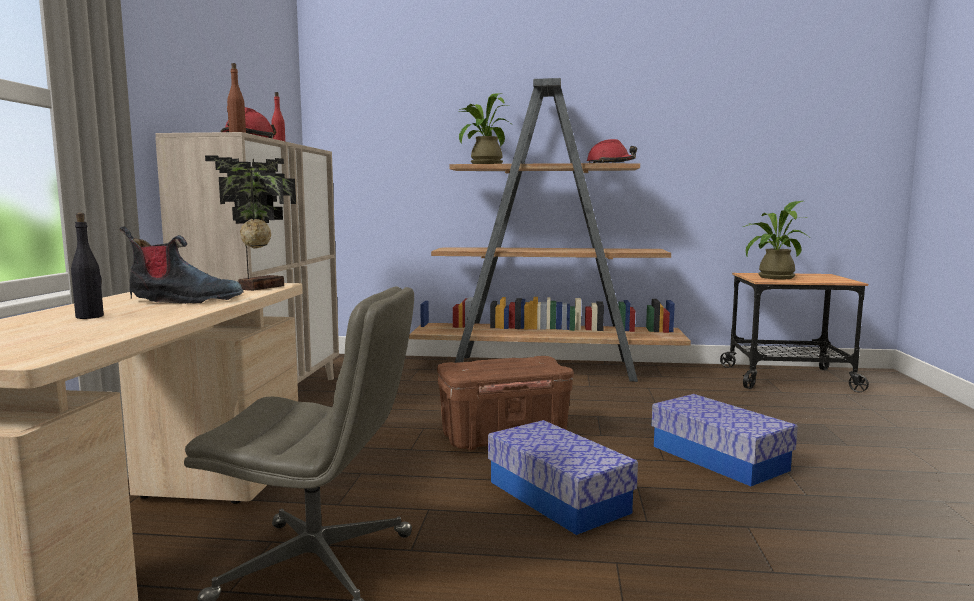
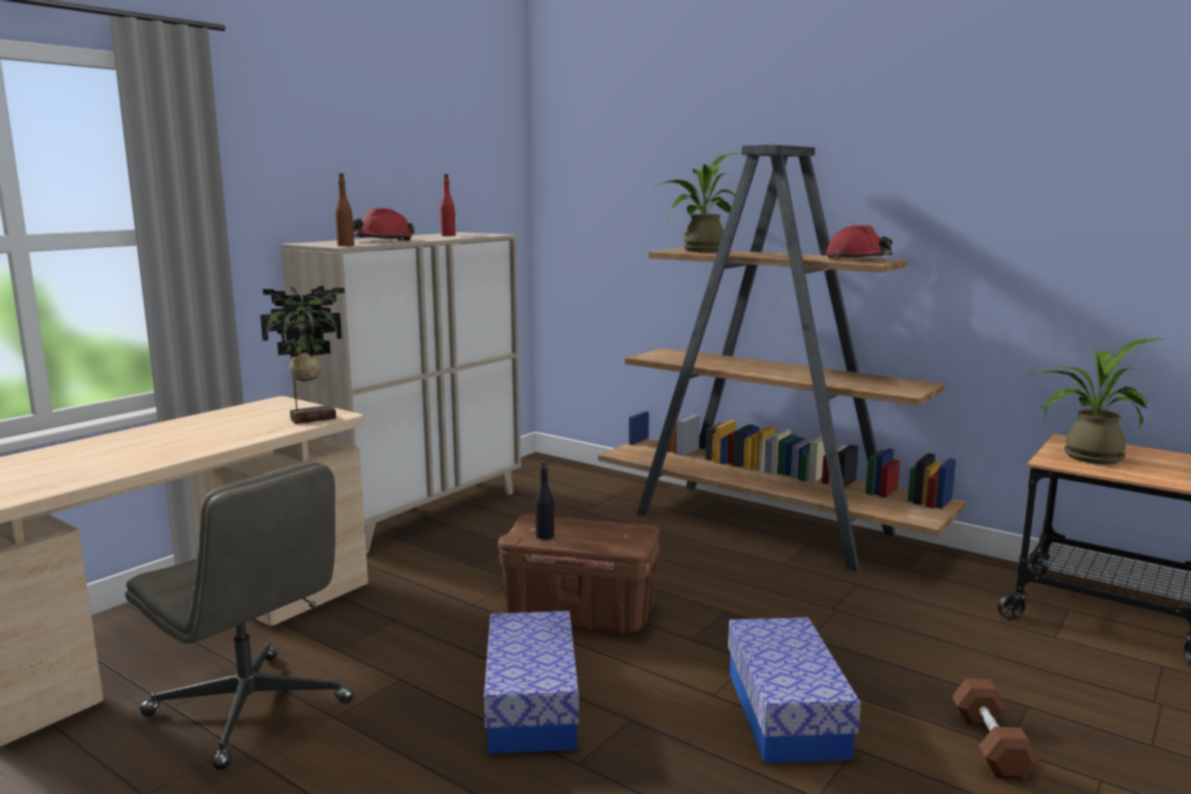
camera: 30 degrees right, 5 degrees up
(90, 317) = (112, 451): black bottle -> black bottle (545, 536)
(184, 300) = (215, 434): boot -> none
(838, 445) = (990, 745): none -> brown dumbbell

